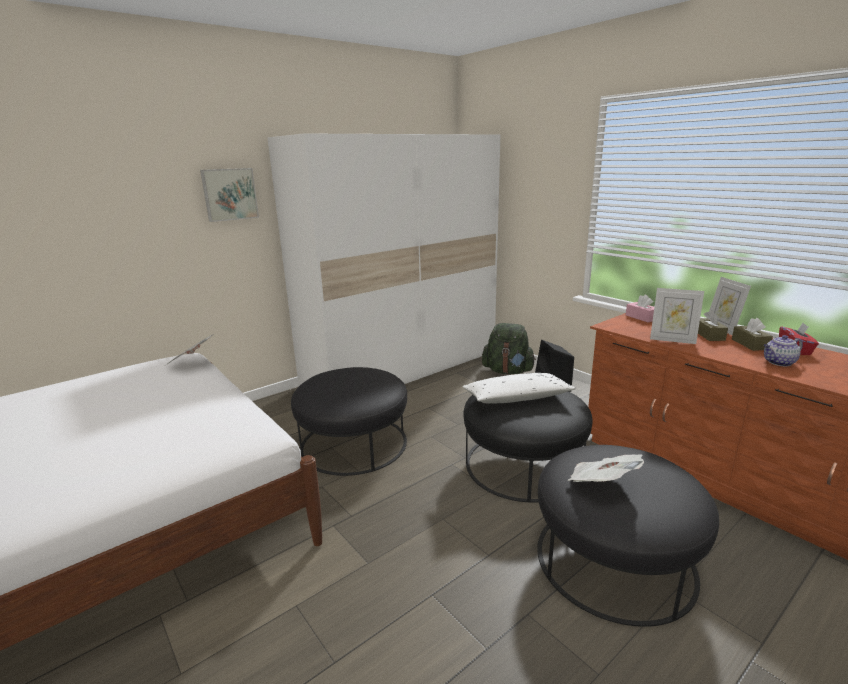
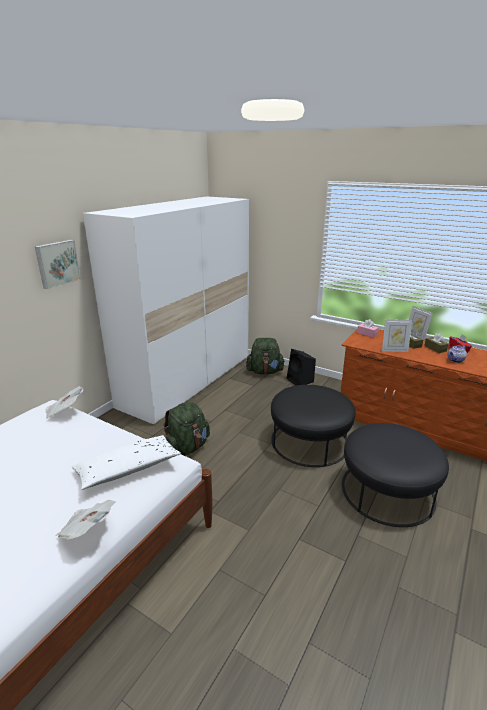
camera: 20 degrees left, 5 degrees up
(354, 443) = (187, 448): black ottoman -> green backpack
(517, 398) = (306, 400): white pillow -> white pillow (128, 469)
(601, 483) = (385, 450): newspaper -> newspaper (88, 530)

